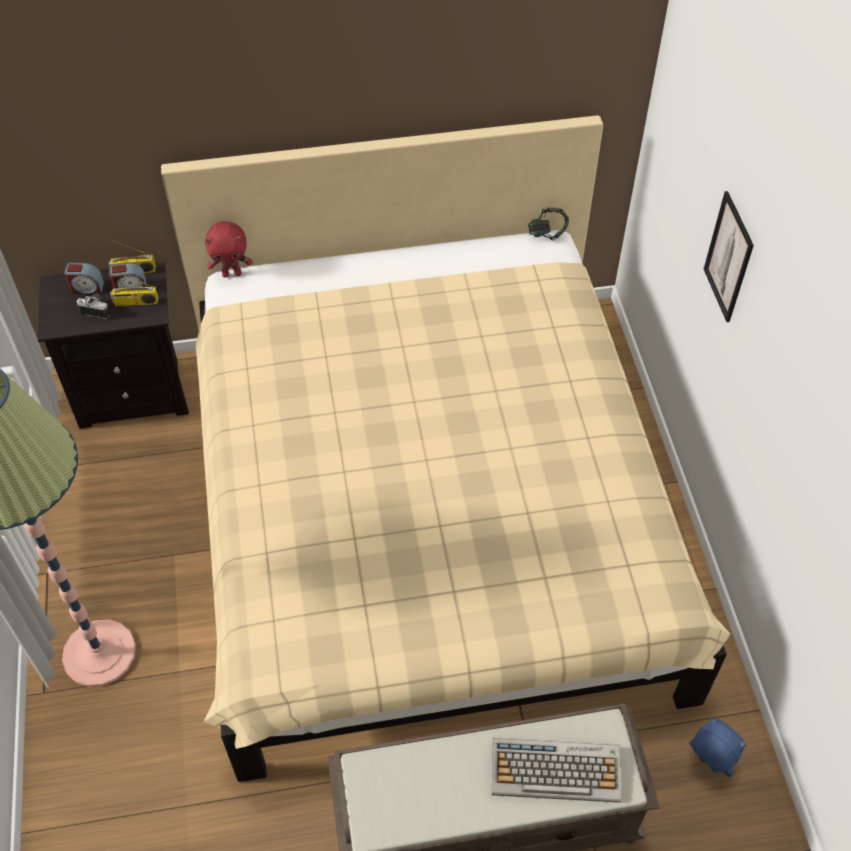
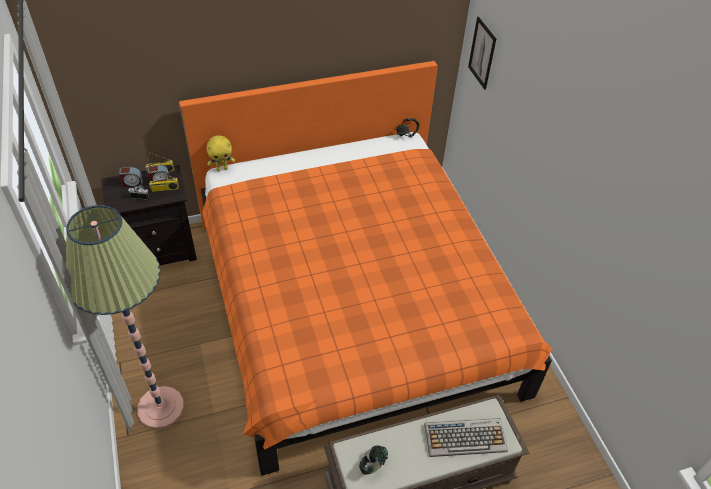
camera: 10 degrees left, 5 degrees down
(232, 274) = (222, 168): red plush toy -> yellow plush toy
(398, 797) = (373, 465): none -> headphones
(426, 515) = (352, 305): beige bed -> orange bed
(707, 764) = (544, 431): blue plush toy -> none
(728, 257) = (526, 129): picture -> picture (482, 53)

